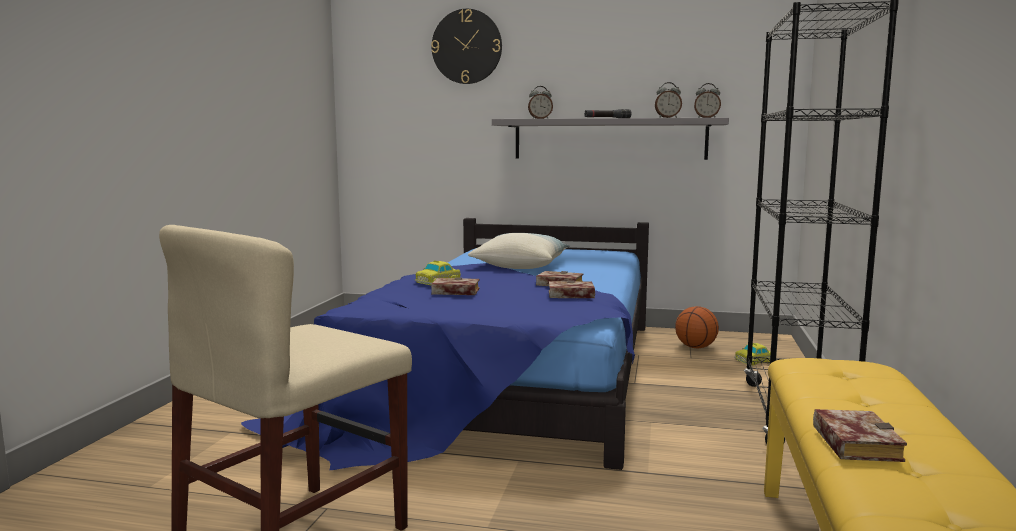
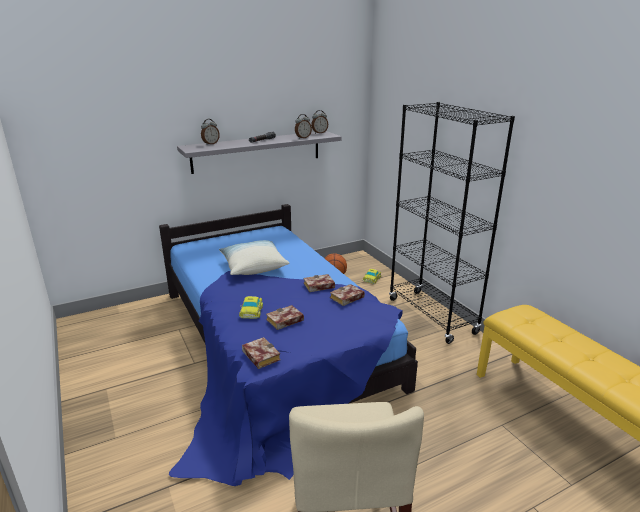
camera: 40 degrees left, 15 degrees up
(466, 46) = (138, 88): wall clock -> none
(851, 442) = (596, 372): book -> book (259, 355)

